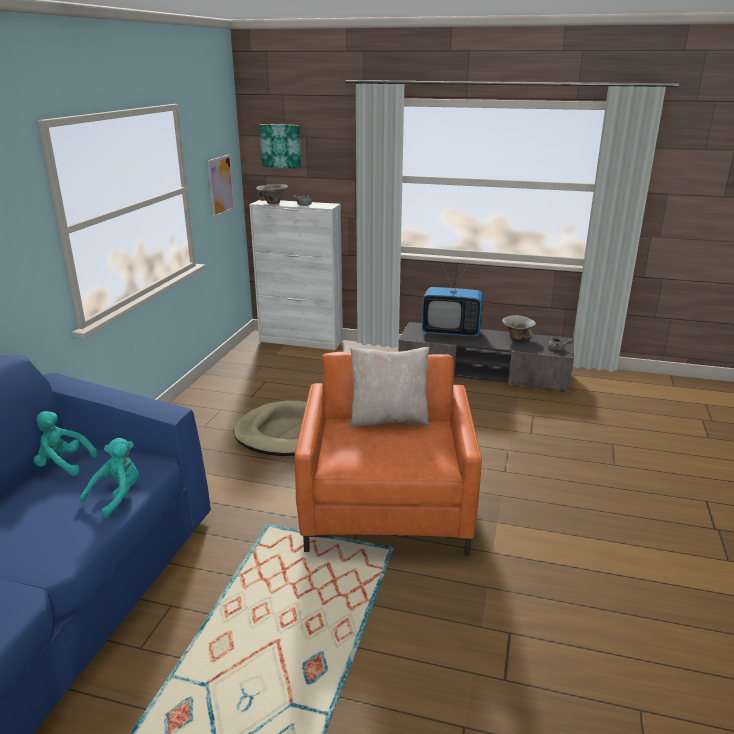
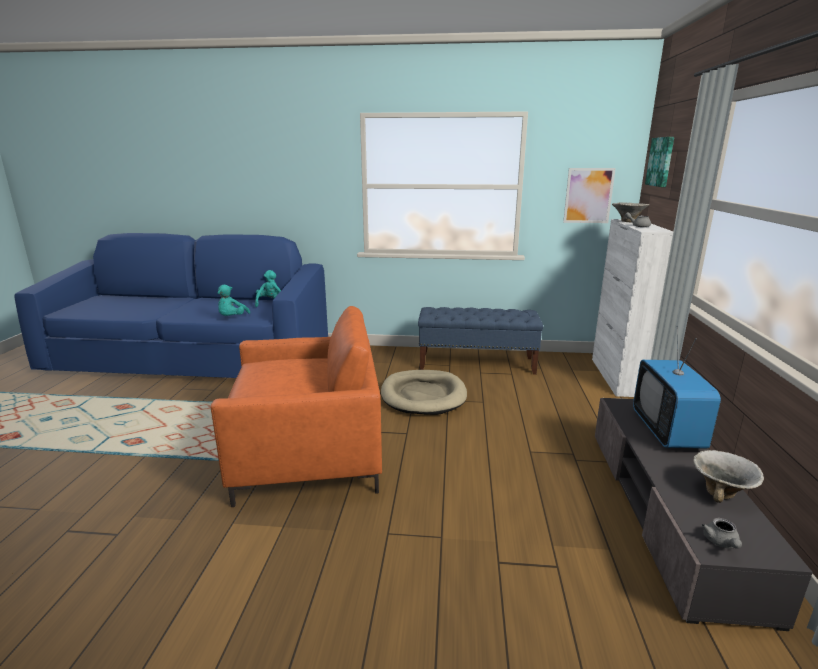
camera: 80 degrees right, 5 degrees down
(117, 497) = (232, 318): turquoise plush toy -> turquoise plush toy turned 75 degrees clockwise
(228, 394) = (477, 363): none -> blue bench
(389, 419) = (318, 374): beige pillow -> none

